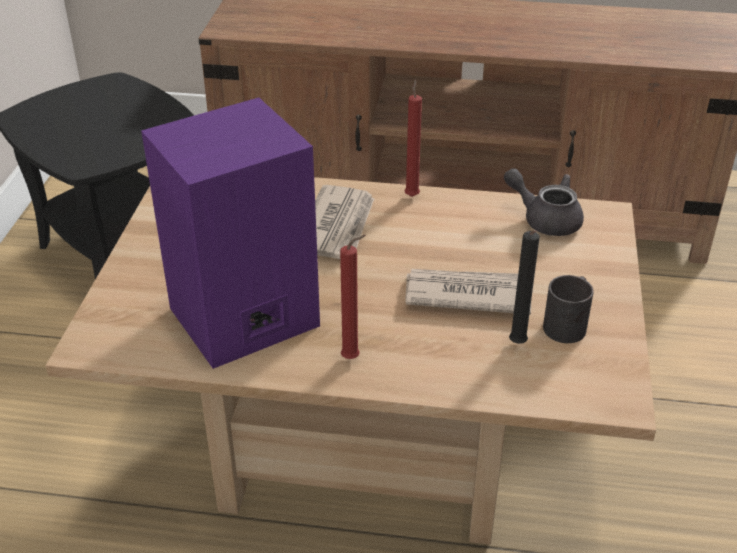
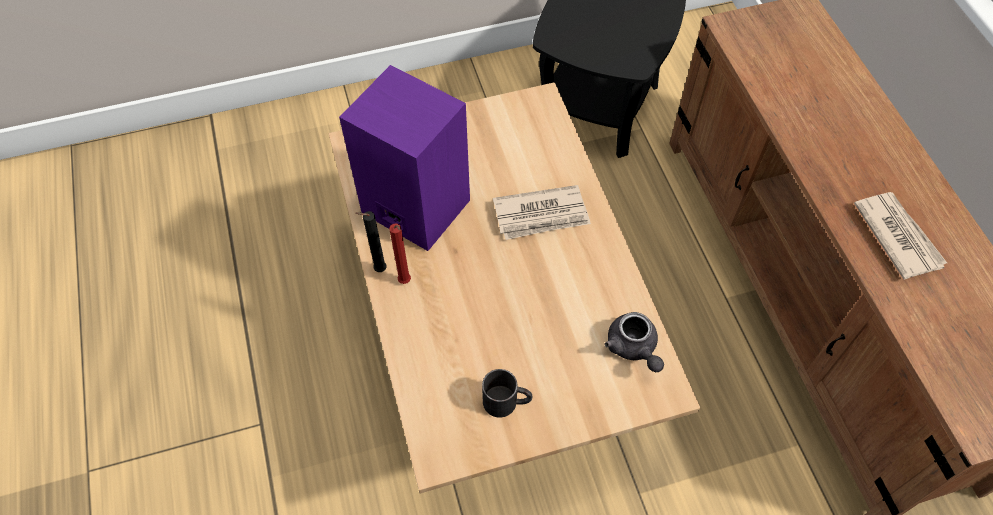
camera: 65 degrees right, 20 degrees up
(412, 195) = (610, 246): red candle -> none
(466, 294) = (506, 325): newspaper -> newspaper (897, 235)
(517, 345) = (465, 375): black candle -> black candle (378, 270)
(545, 219) = (633, 348): grey teapot -> grey teapot turned 150 degrees clockwise

